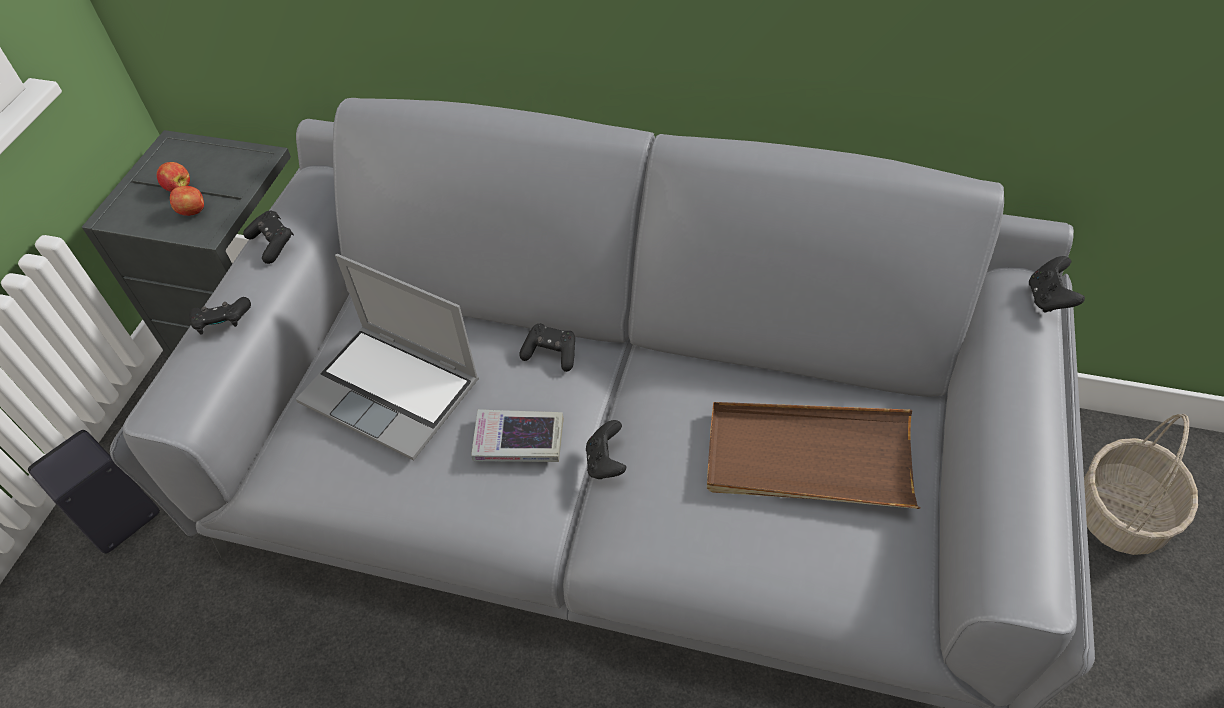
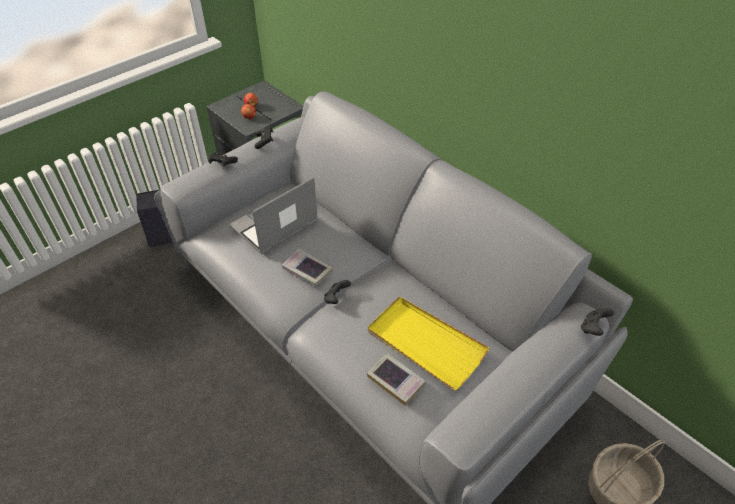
camera: 30 degrees right, 5 degrees down
(393, 391) = (274, 226): laptop -> laptop turned 75 degrees clockwise
(551, 353) = (350, 243): black game controller -> none
(808, 458) = (425, 344): brown tray -> yellow tray
(816, 547) = (396, 381): none -> book

